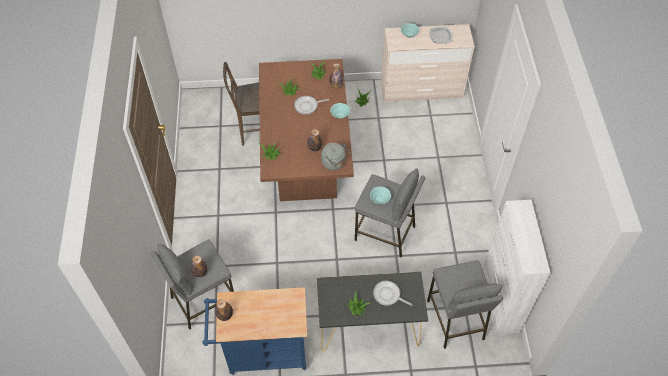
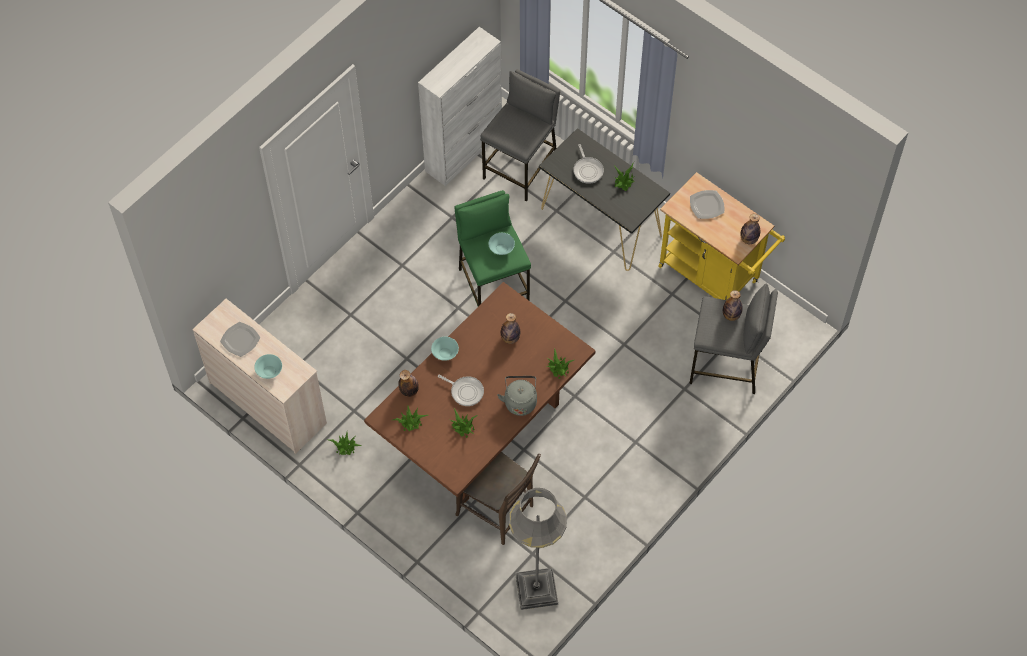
camera: 135 degrees left, 5 degrees up
(203, 113) = (536, 589): none -> grey floor lamp
(262, 352) = (713, 277): blue cart -> yellow cart
(276, 316) = (706, 205): none -> plate
(335, 163) = (508, 306): grey kettle -> grey kettle (520, 401)
(385, 233) = (493, 286): grey stool -> green stool

